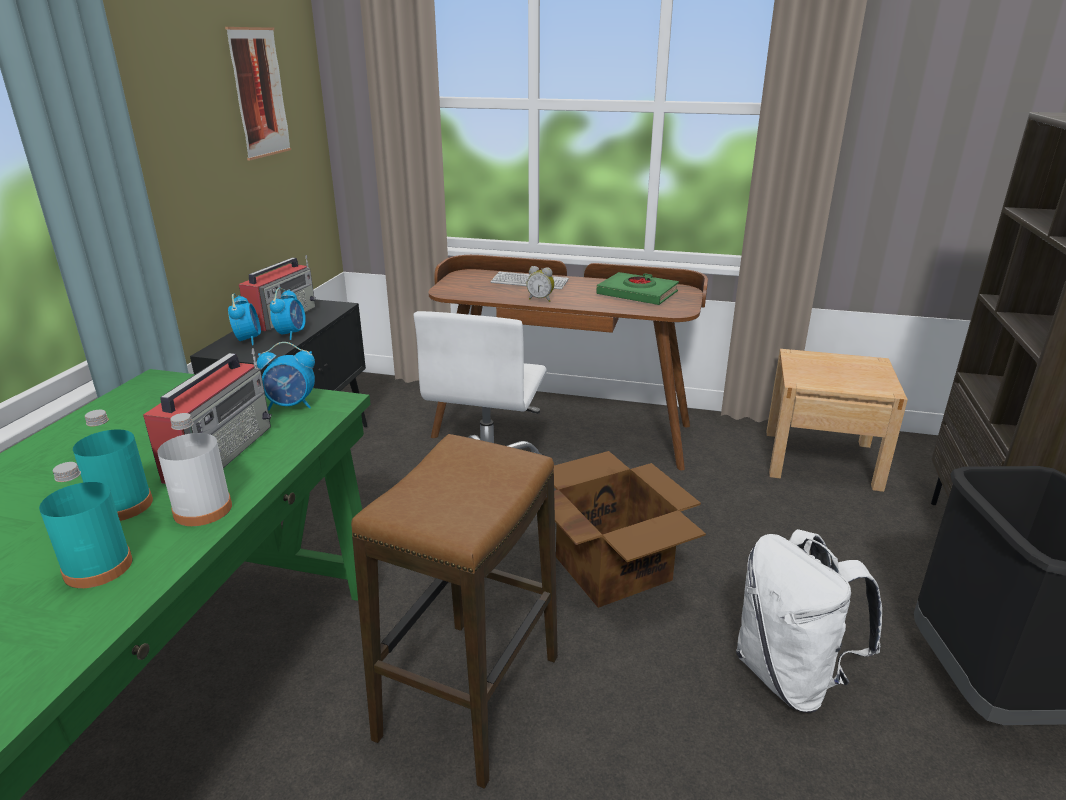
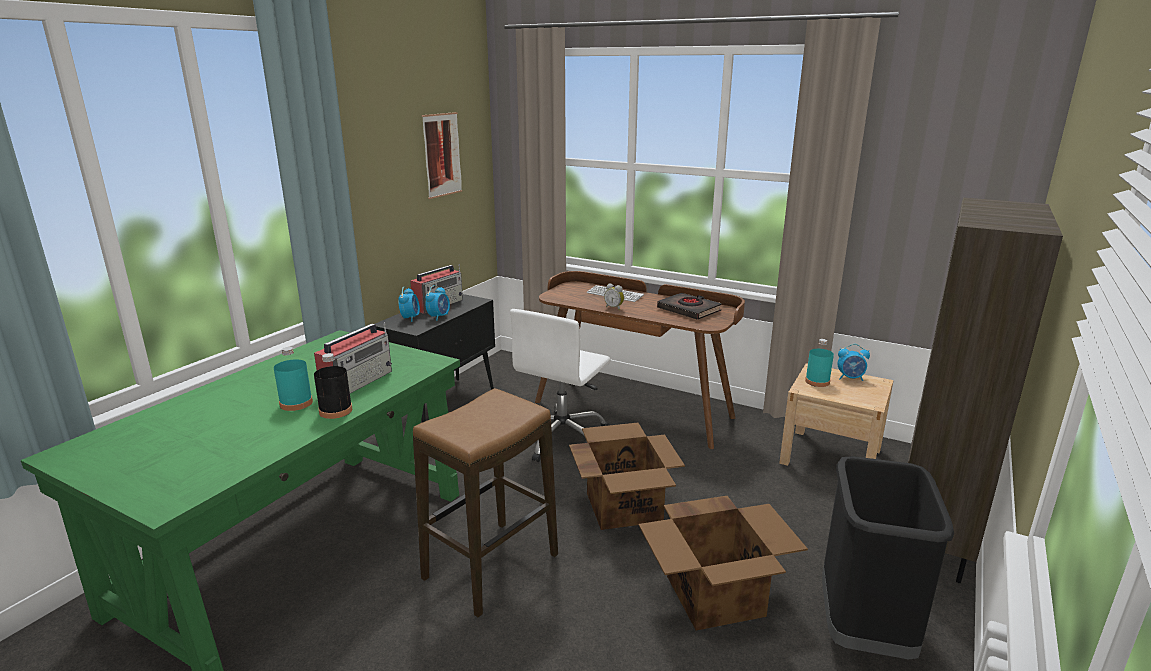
camera: 15 degrees right, 5 degrees down
(98, 567) = (273, 431): turquoise bottle -> turquoise bottle (817, 381)
(203, 509) = (335, 411): white bottle -> black bottle
(292, 405) = (410, 360): alarm clock -> alarm clock (850, 378)
(637, 294) = (689, 310): green book -> black book
(790, 676) = (716, 596): white backpack -> cardboard box

